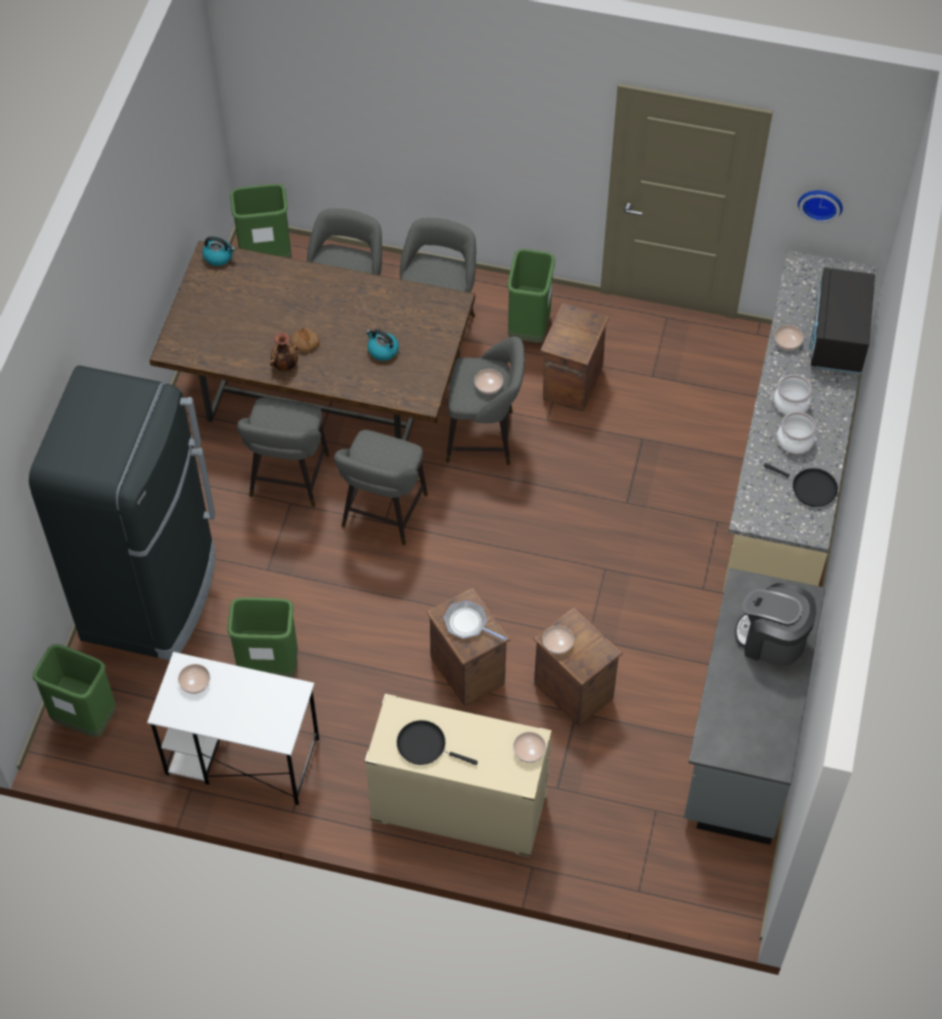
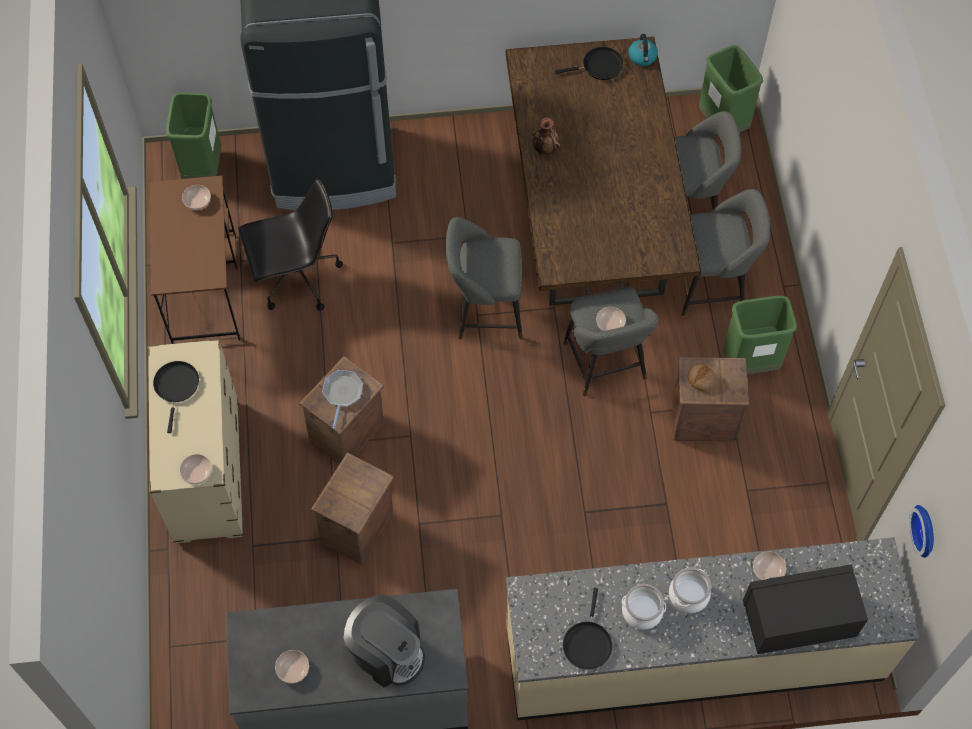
camera: 70 degrees right, 5 degrees up
(211, 293) = (599, 66): none -> black frying pan
(241, 756) = (204, 289): white desk -> brown desk
(269, 667) = (296, 278): green trash can -> black office chair
(288, 480) = (490, 225): grey stool -> none
(305, 343) = (577, 155): bread -> bread (700, 379)
(382, 350) = (597, 218): kettle -> none
(558, 644) = (347, 475): bowl -> bowl (293, 670)
(771, 639) = (387, 652): coffee machine -> coffee machine turned 120 degrees clockwise

